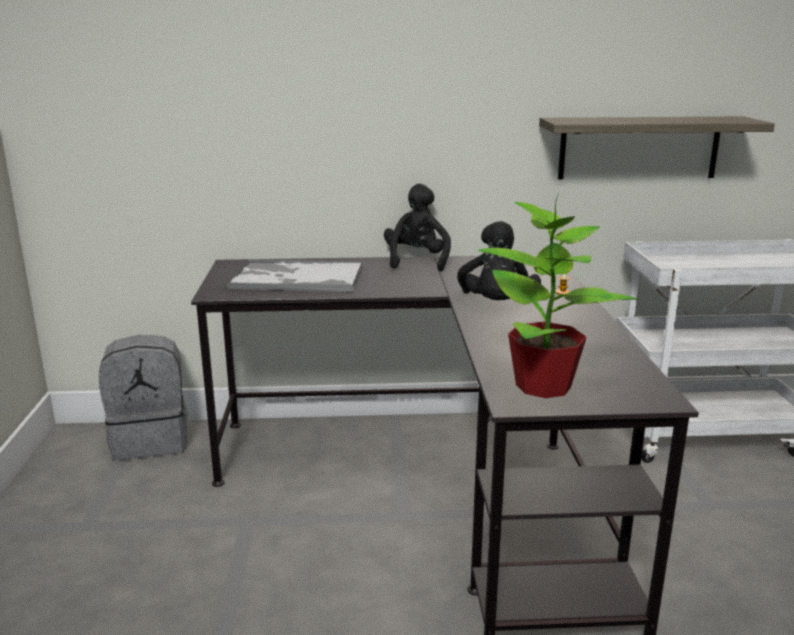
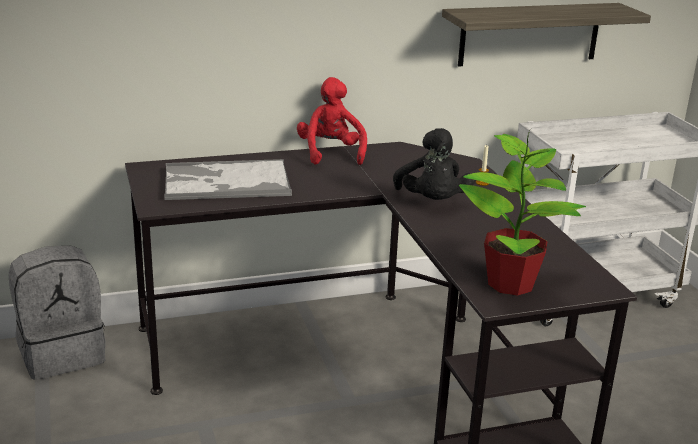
camera: 15 degrees left, 5 degrees up
(417, 261) = (330, 153): black plush toy -> red plush toy

